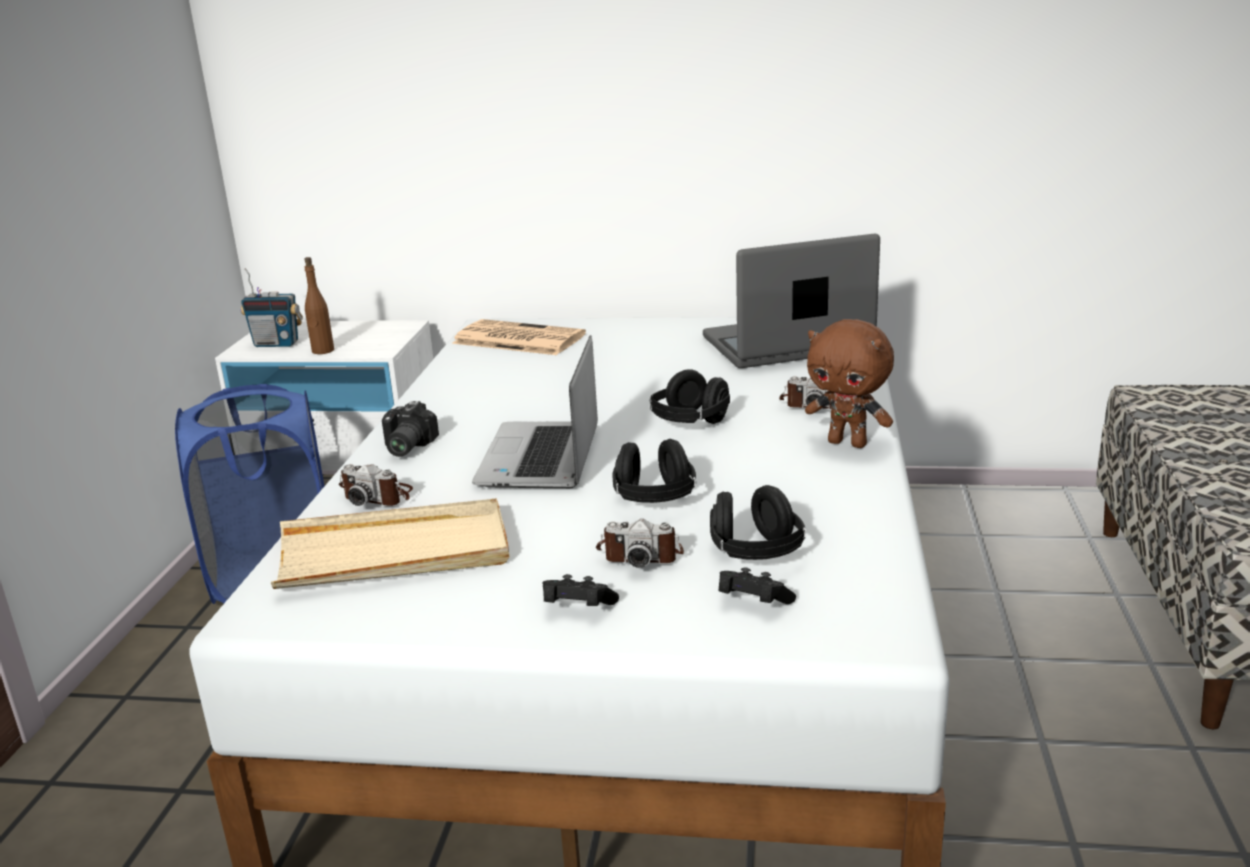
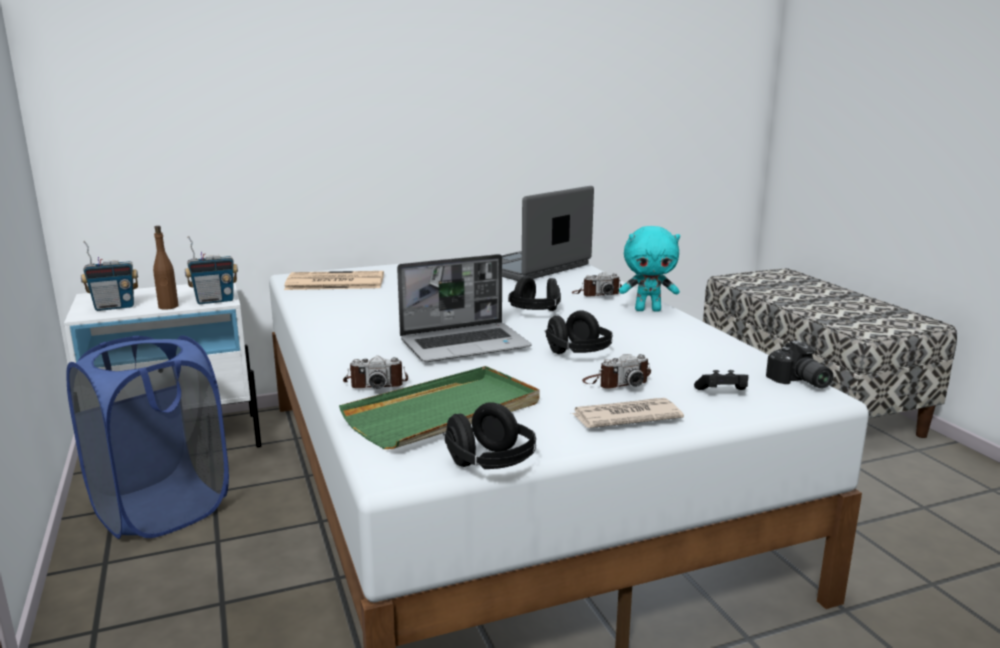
camera: 30 degrees left, 5 degrees down
(374, 348) = (215, 300): none -> radio
(394, 553) = (445, 413): beige tray -> green tray
(404, 447) = (348, 353): camera -> camera (799, 382)
(541, 459) = (465, 344): laptop -> laptop turned 90 degrees counterclockwise
(577, 608) = (624, 417): black game controller -> newspaper
(755, 553) = (684, 370): black headphones -> black headphones (490, 464)
(848, 443) = (648, 310): brown plush toy -> turquoise plush toy

